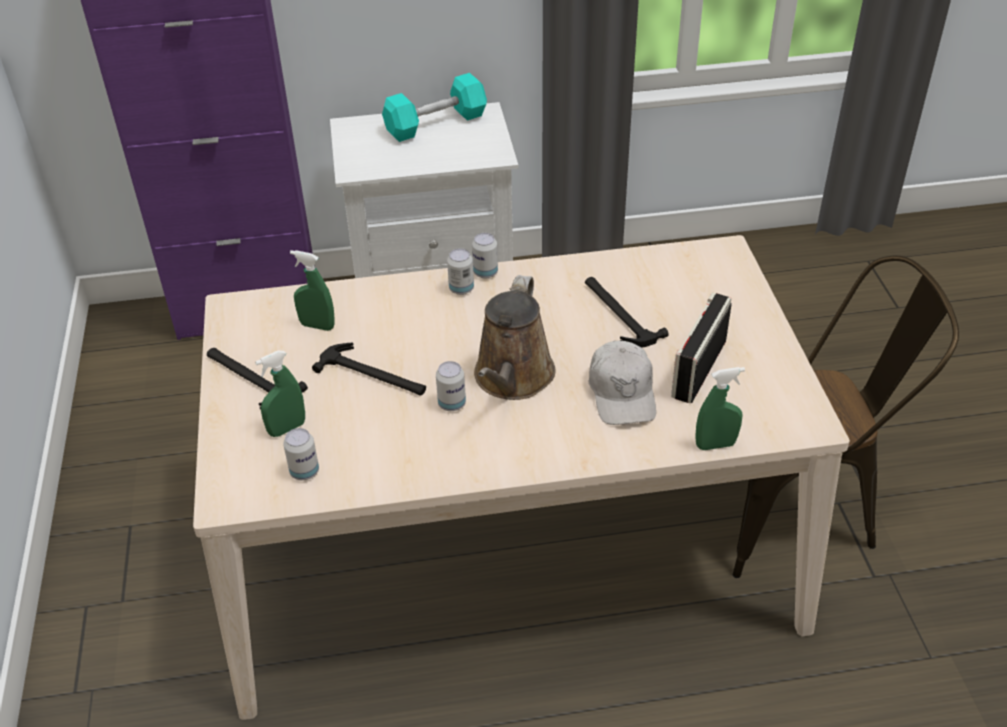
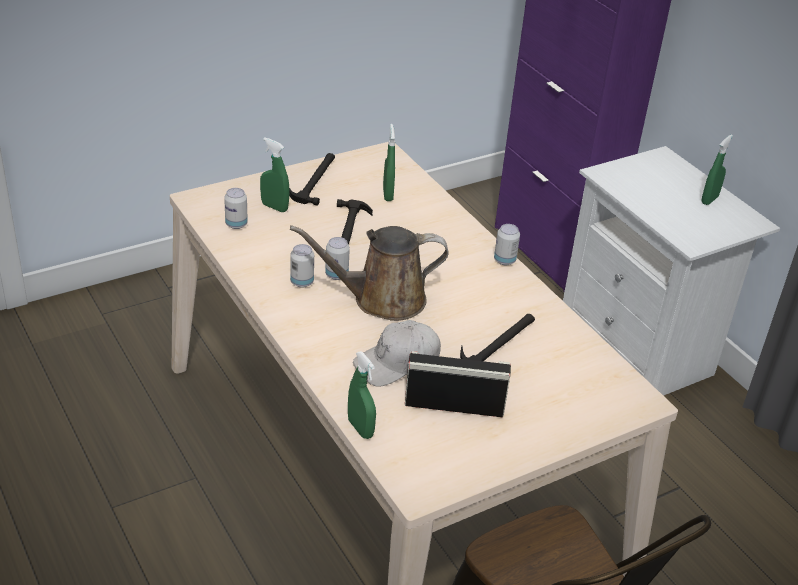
camera: 65 degrees right, 5 degrees down
(435, 123) = (709, 199): turquoise dumbbell -> green spray bottle
(461, 289) = (475, 252): can -> can (302, 282)

